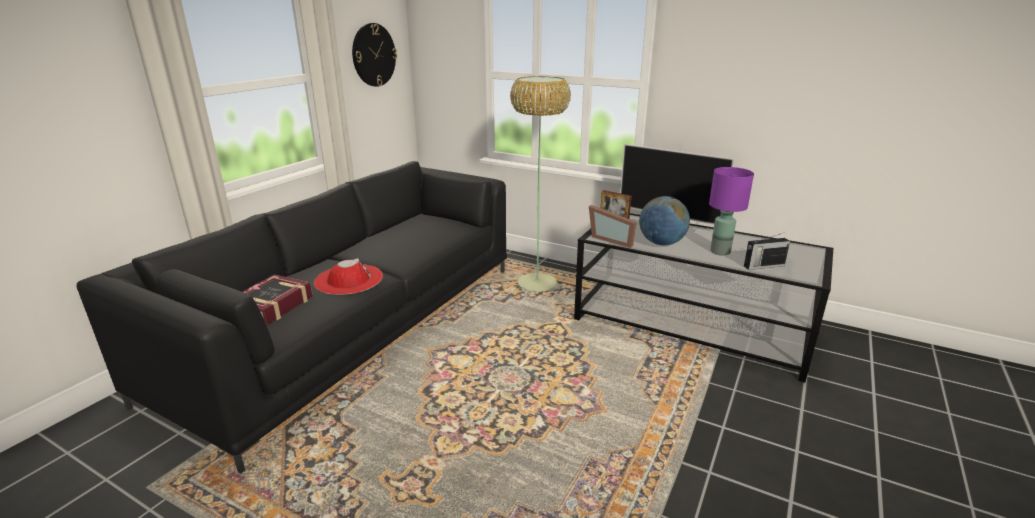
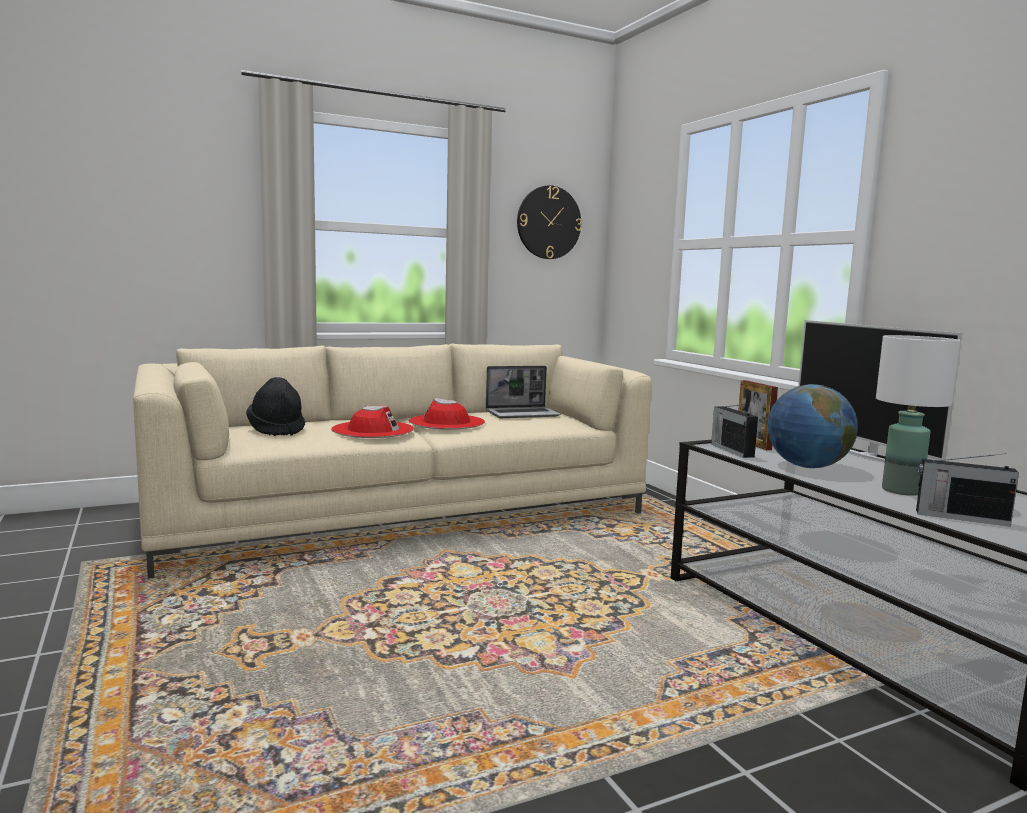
camera: 35 degrees right, 15 degrees down
(273, 306) = (277, 430): book -> black hat
(355, 326) = (402, 513): black sofa -> beige sofa
(385, 252) = (447, 422): none -> red hat
(420, 226) = (523, 414): none -> laptop
(537, 283) = (671, 533): floor lamp -> none
(612, 239) = (731, 450): picture frame -> radio
(719, 251) = (900, 490): purple table lamp -> white table lamp

